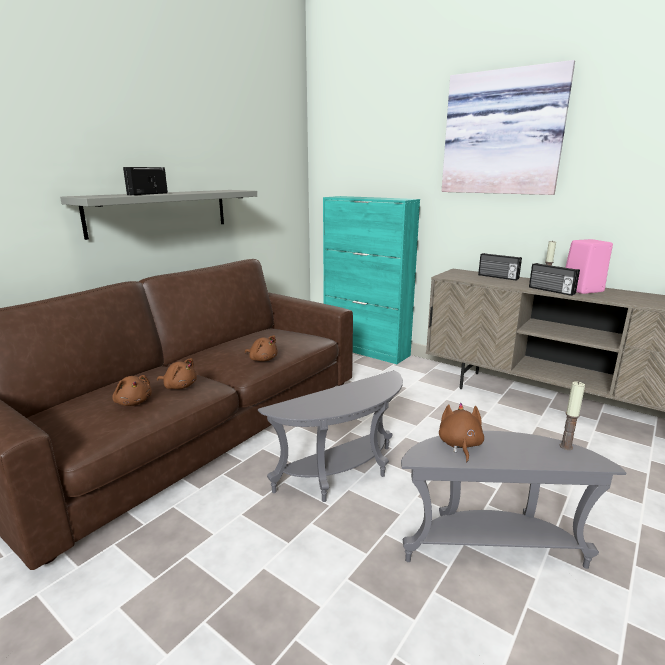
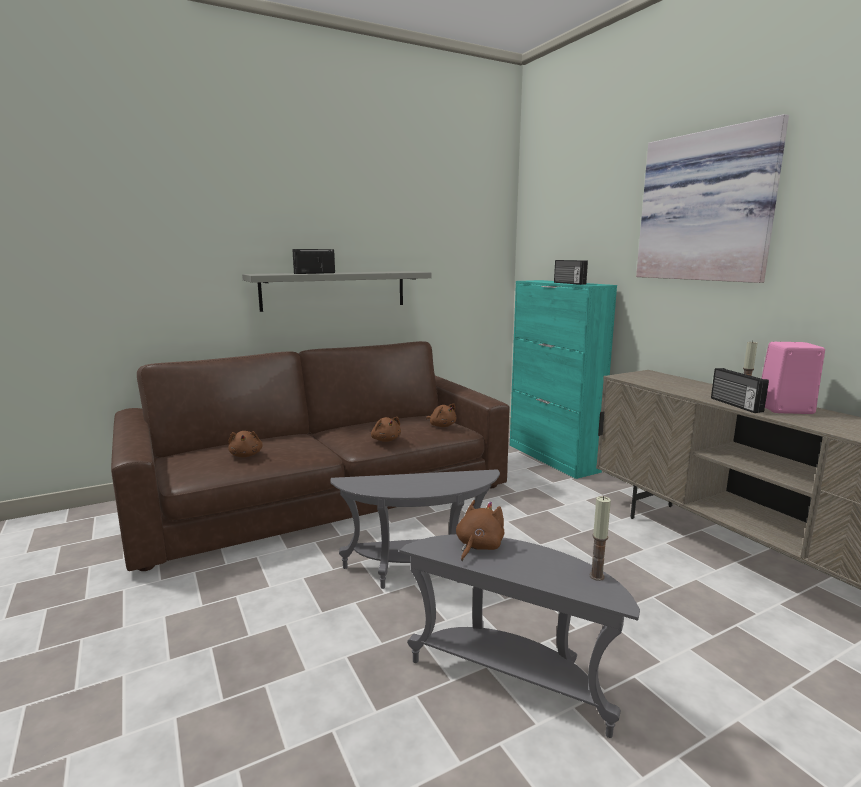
camera: 25 degrees right, 5 degrees down
(179, 386) = (293, 450): brown plush toy -> brown plush toy (442, 425)
(498, 277) = (689, 383): radio -> radio (568, 283)

